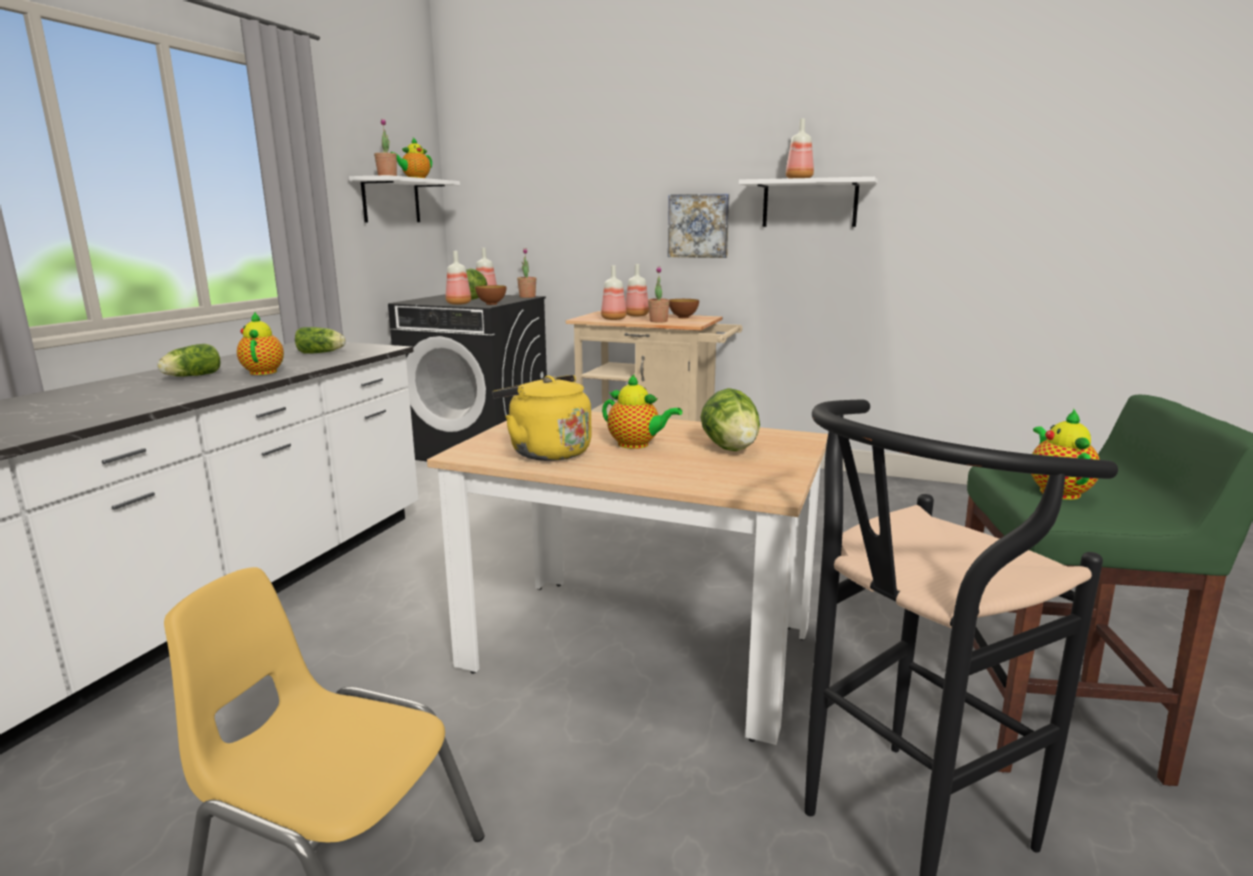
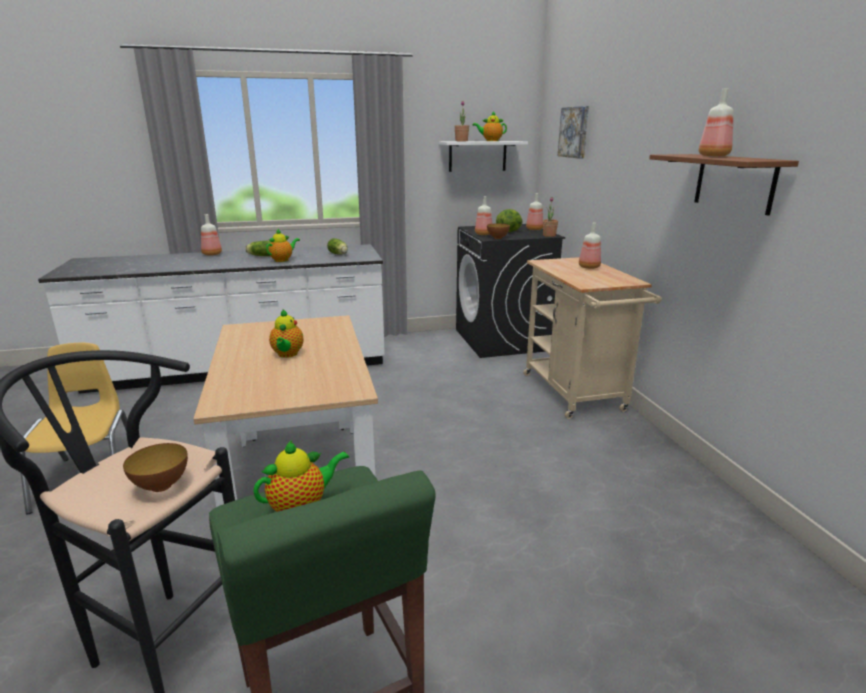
camera: 55 degrees right, 5 degrees up
(546, 452) = (253, 340): yellow kettle -> none
(614, 319) = (558, 267): bottle -> bottle (212, 254)
(658, 321) = (576, 276): potted plant -> none
(683, 317) = (612, 277): bowl -> bowl (161, 486)
(698, 226) = (654, 194): picture -> picture (575, 132)
(730, 448) = (303, 377): lettuce -> none
(809, 203) = (734, 183): white shelf -> brown shelf

